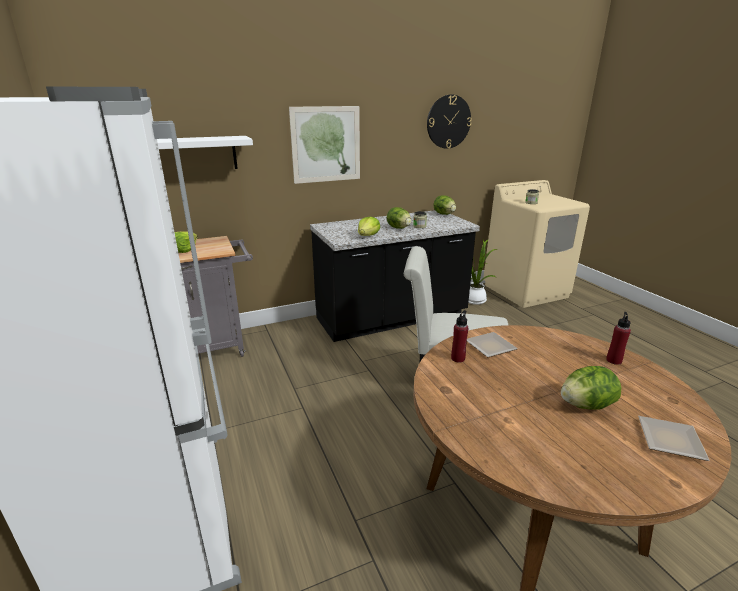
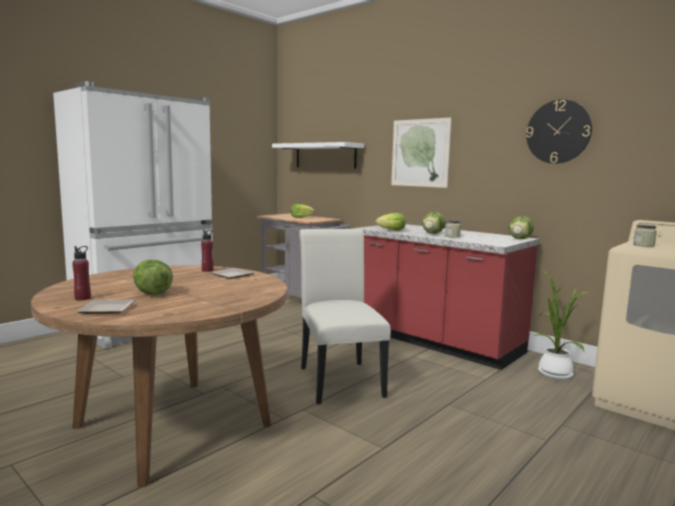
camera: 65 degrees right, 15 degrees down
(392, 318) = (435, 341): black counter -> red counter
(614, 360) = (233, 301): red bottle -> red bottle (83, 298)

